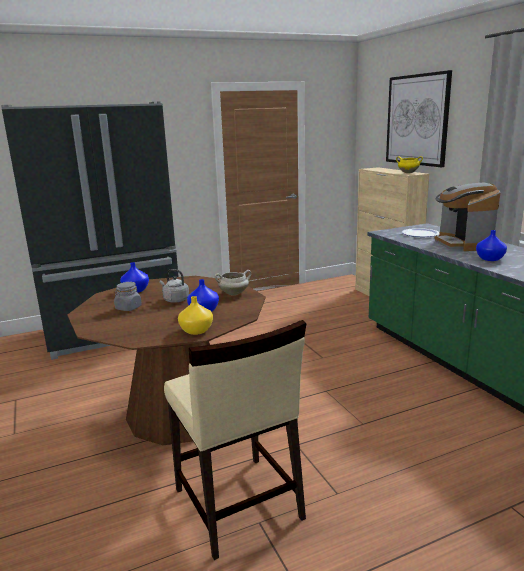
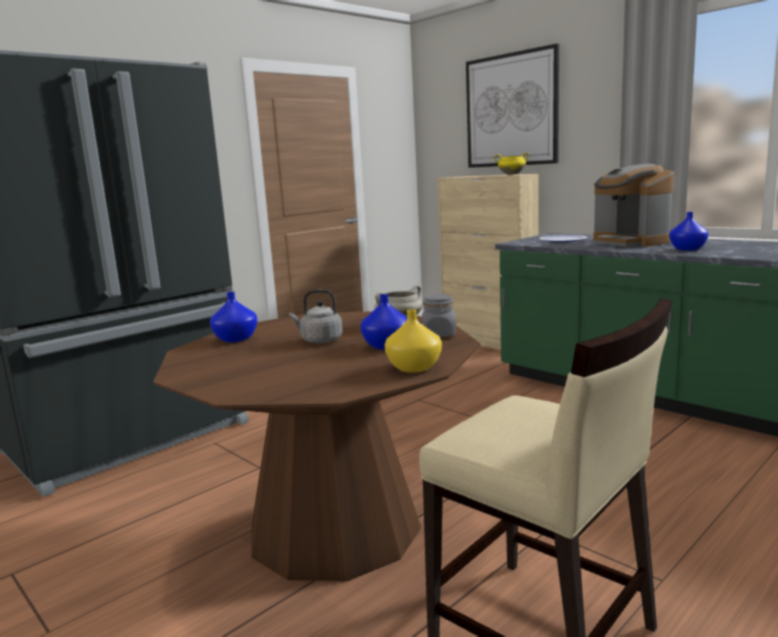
camera: 20 degrees left, 5 degrees down
(128, 308) = (255, 359): grey jar -> grey jar (439, 335)

